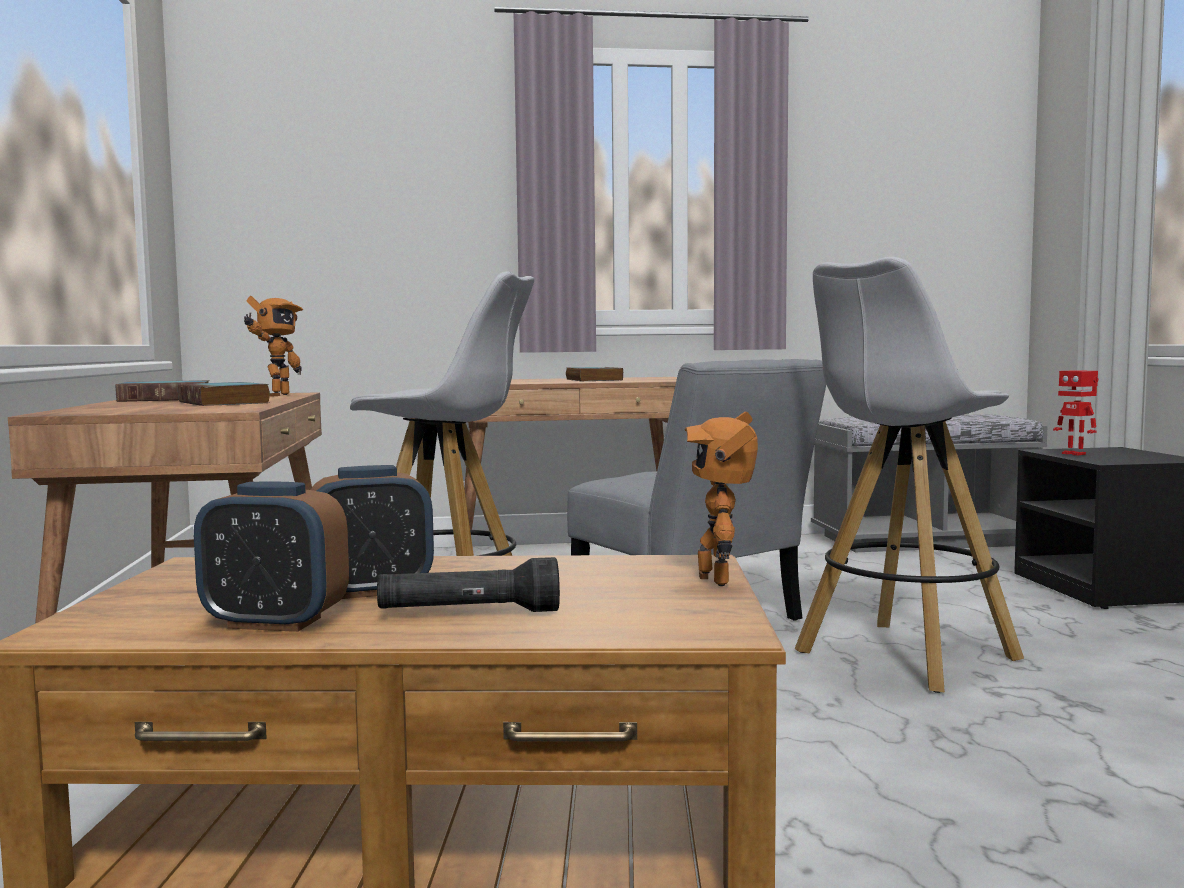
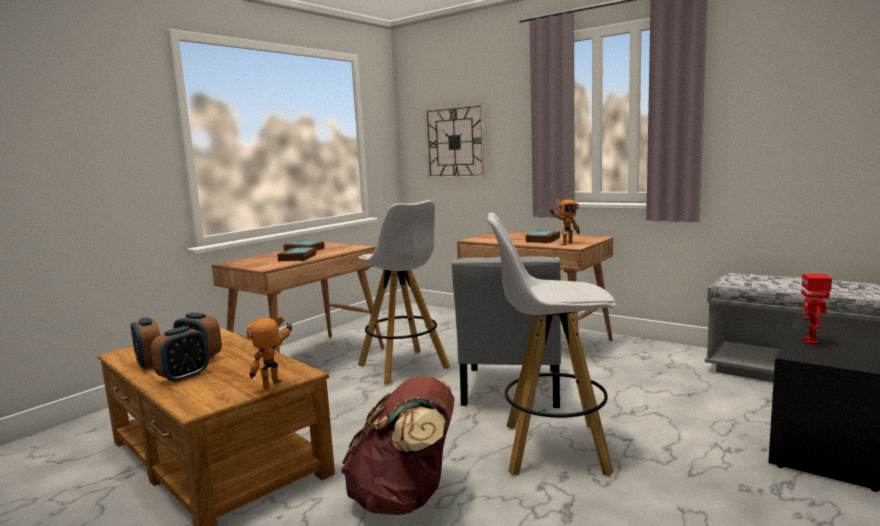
camera: 45 degrees right, 5 degrees up
(275, 395) = (344, 250): toy robot -> toy robot (565, 244)
(334, 215) = (455, 142): none -> wall clock
(469, 613) = (184, 376): black flashlight -> alarm clock
(902, 765) = (405, 498): none -> brown backpack

